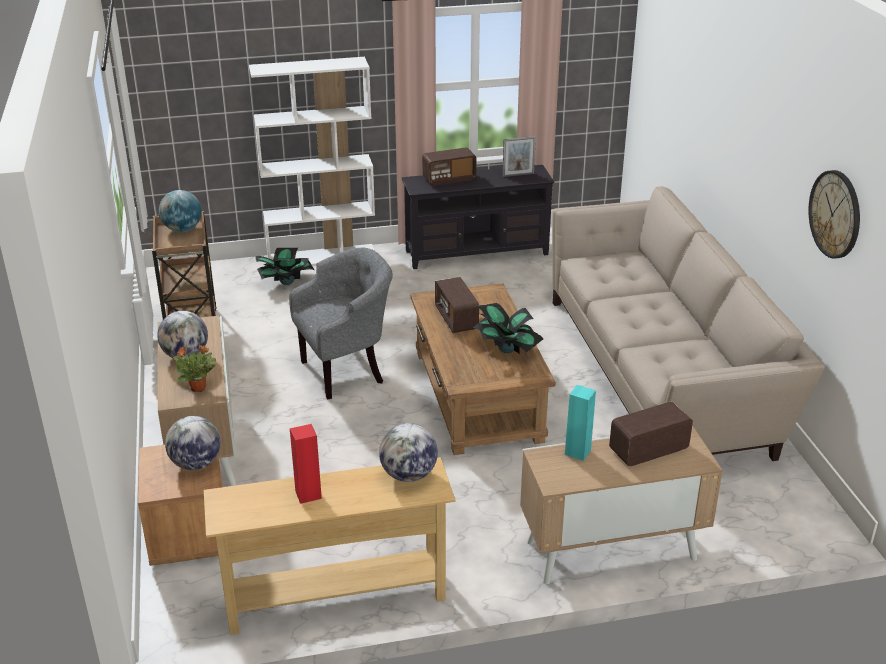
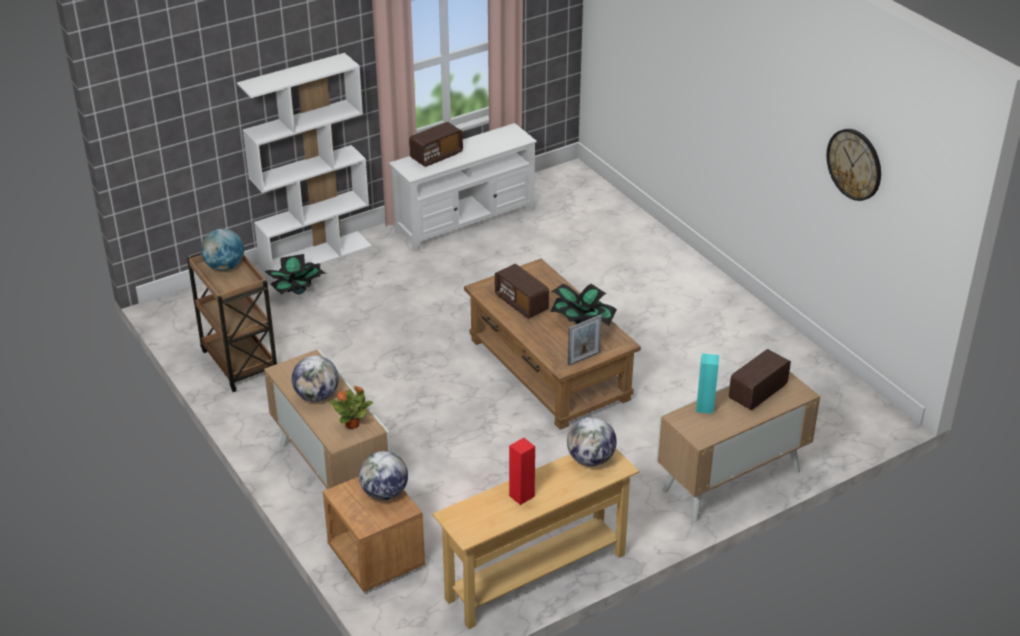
camera: 20 degrees left, 5 degrees up
(347, 371) = (417, 371): grey armchair -> none
(476, 253) = (465, 221): black tv stand -> white tv stand
(518, 175) = (499, 139): picture frame -> picture frame (584, 358)
(661, 372) = (694, 311): beige sofa -> none

